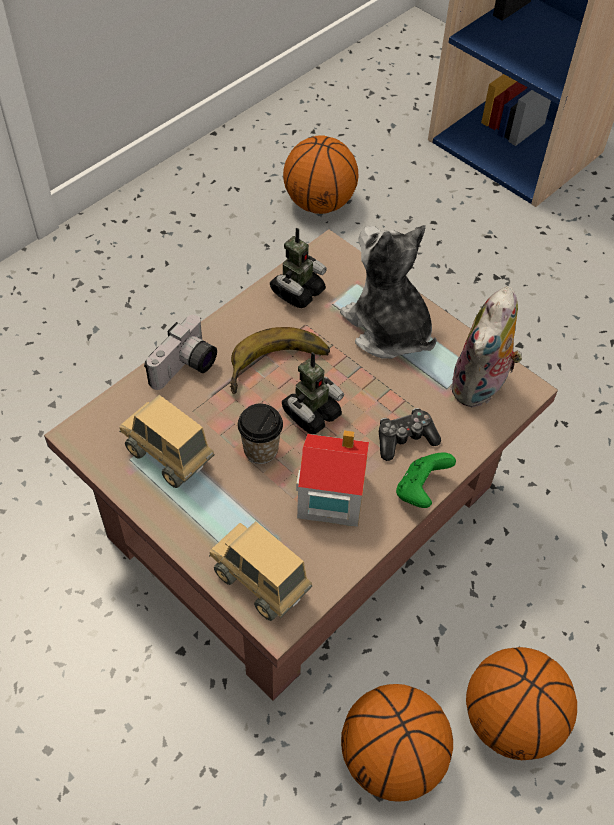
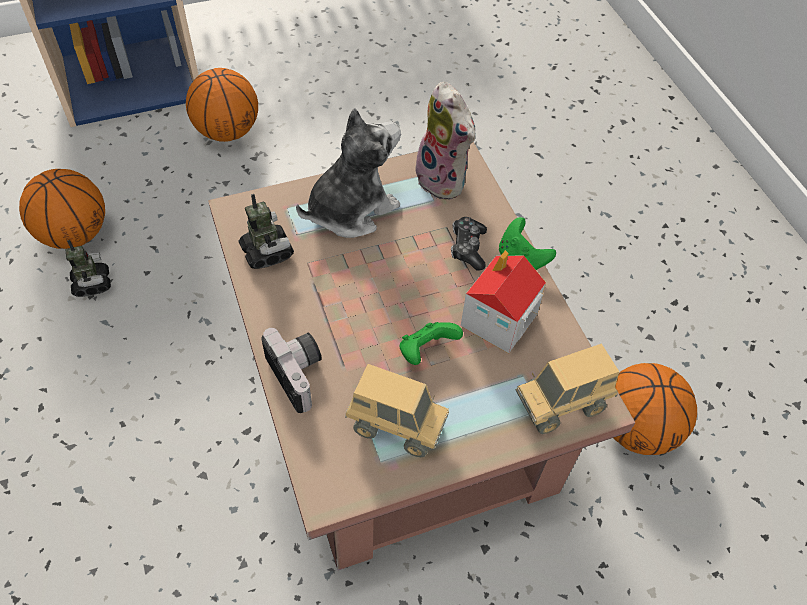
camera: 65 degrees left, 0 degrees up
(169, 457) = (396, 426): toy truck -> toy truck turned 135 degrees counterclockwise
(261, 450) = (426, 351): cup -> green game controller
(279, 369) = (345, 302): banana -> none
(311, 413) = (407, 299): toy robot -> toy robot (92, 284)
(387, 329) = (351, 209): plush toy -> plush toy turned 150 degrees clockwise
(510, 720) = (634, 340): basketball -> basketball (227, 131)

